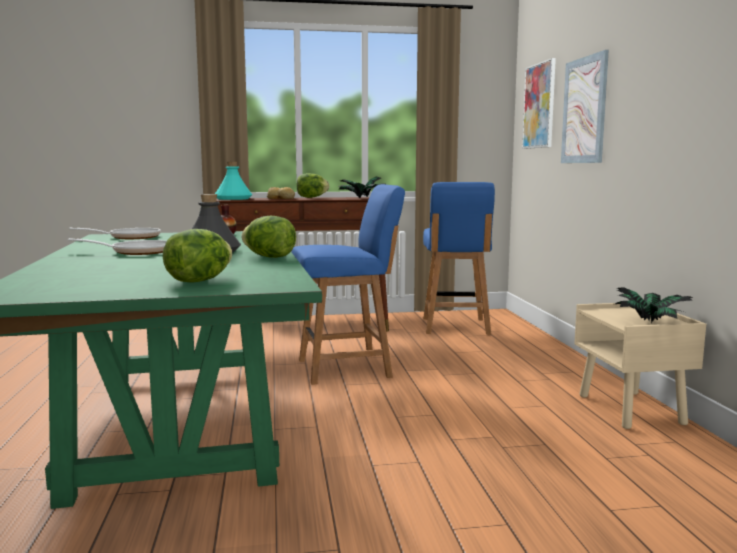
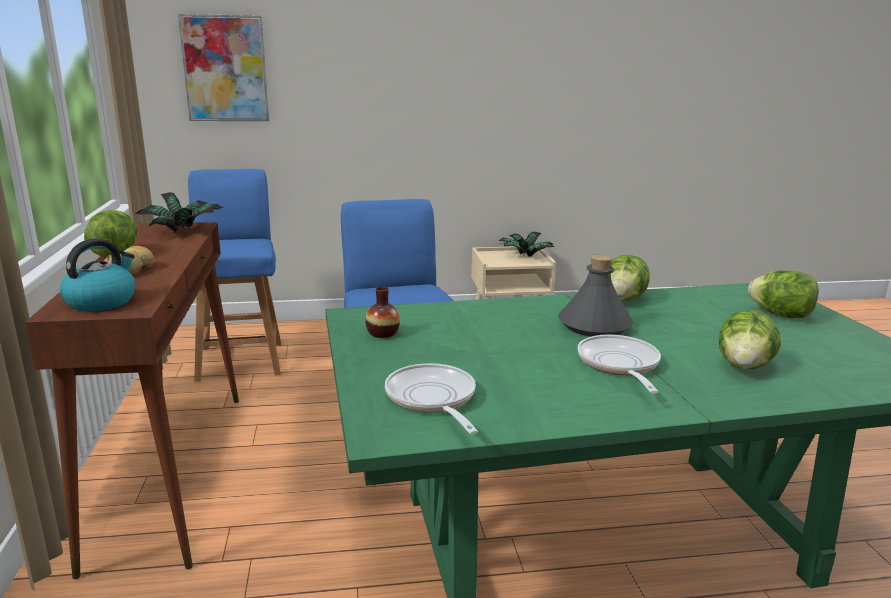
camera: 90 degrees left, 10 degrees up
(102, 266) = (744, 366): none -> lettuce
(233, 199) = (102, 301): turquoise bottle -> kettle
(455, 327) = (241, 359): blue chair -> blue chair turned 105 degrees counterclockwise
(584, 110) = (342, 86): picture -> none

